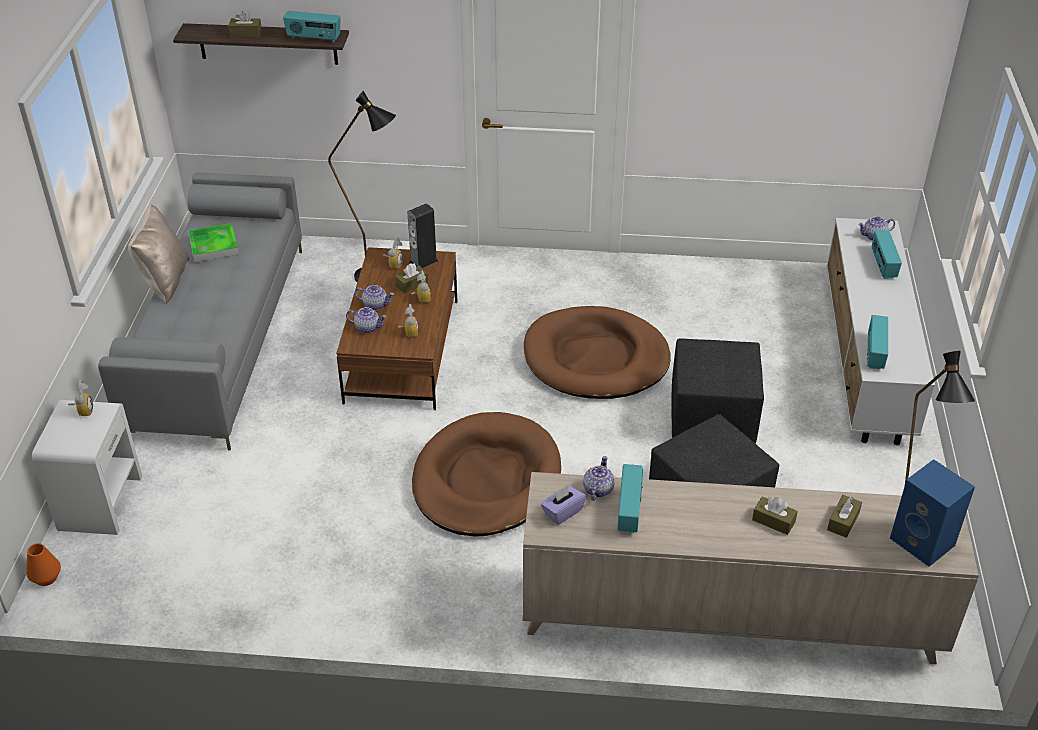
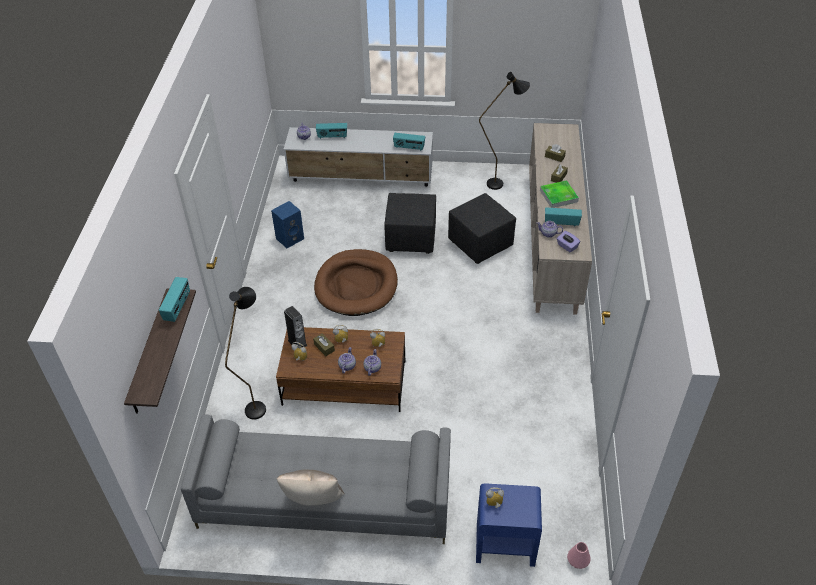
camera: 90 degrees left, 5 degrees up
(46, 578) = (577, 561): orange vase -> pink vase
(100, 502) = (504, 544): white nightstand -> blue nightstand
(214, 245) = (269, 474): tray -> tray (558, 196)
(246, 33) = (157, 353): brown tissue box -> none
(486, 480) = (466, 334): brown dog bed -> none
(924, 542) = (562, 135): blue speaker -> blue speaker (290, 238)

